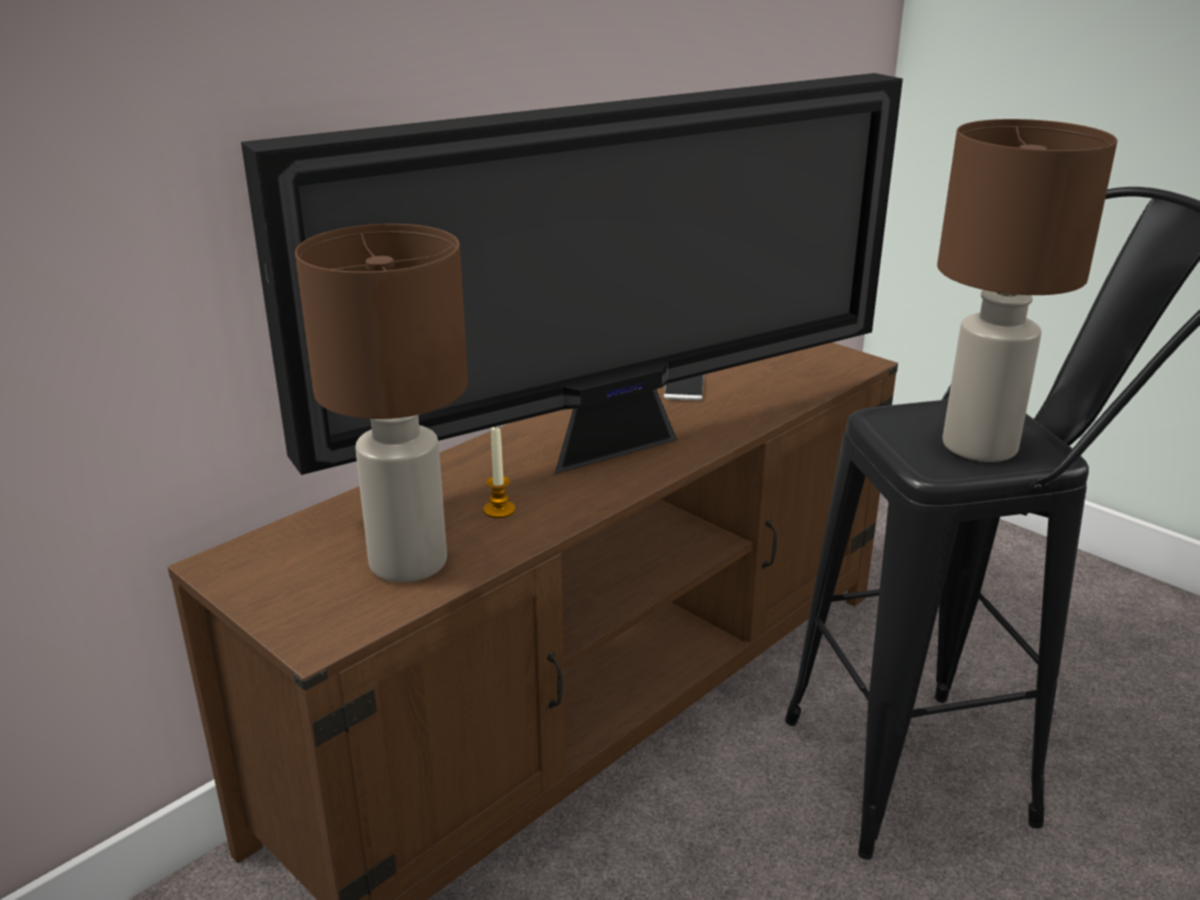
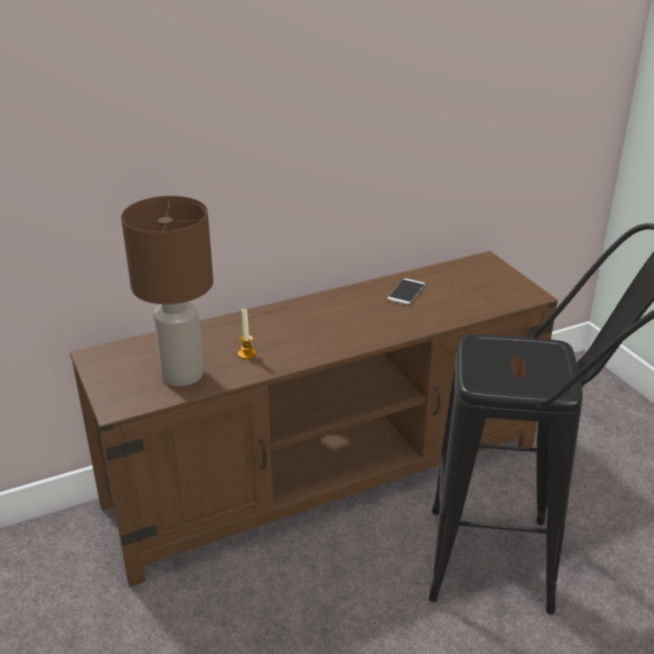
camera: 20 degrees right, 5 degrees up
(616, 446) = (337, 326): television -> none
(980, 446) = (523, 373): brown table lamp -> none

